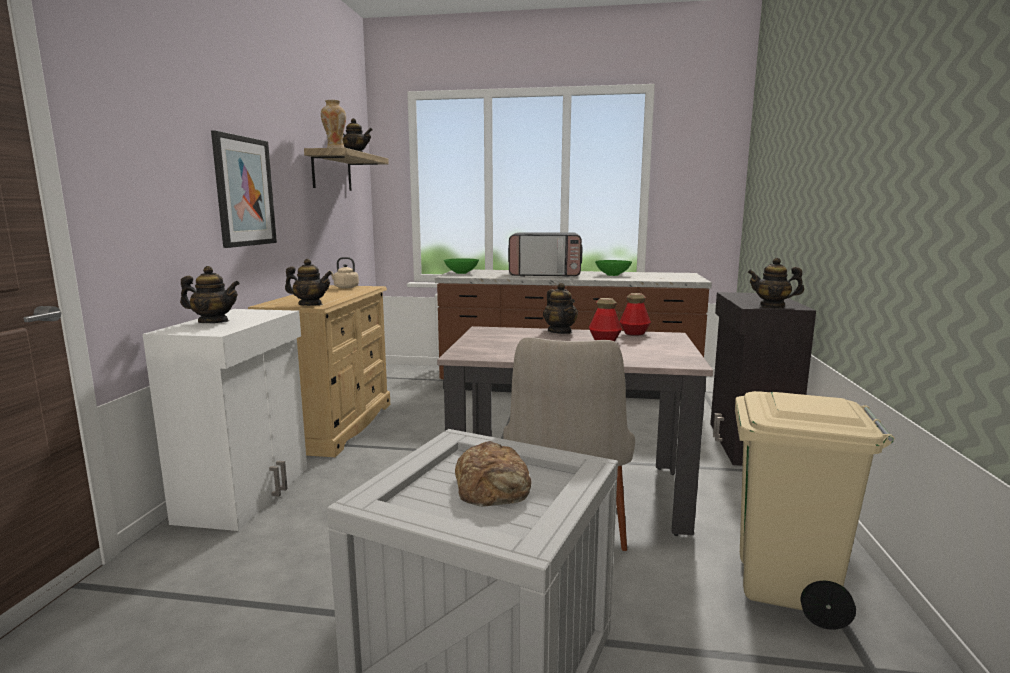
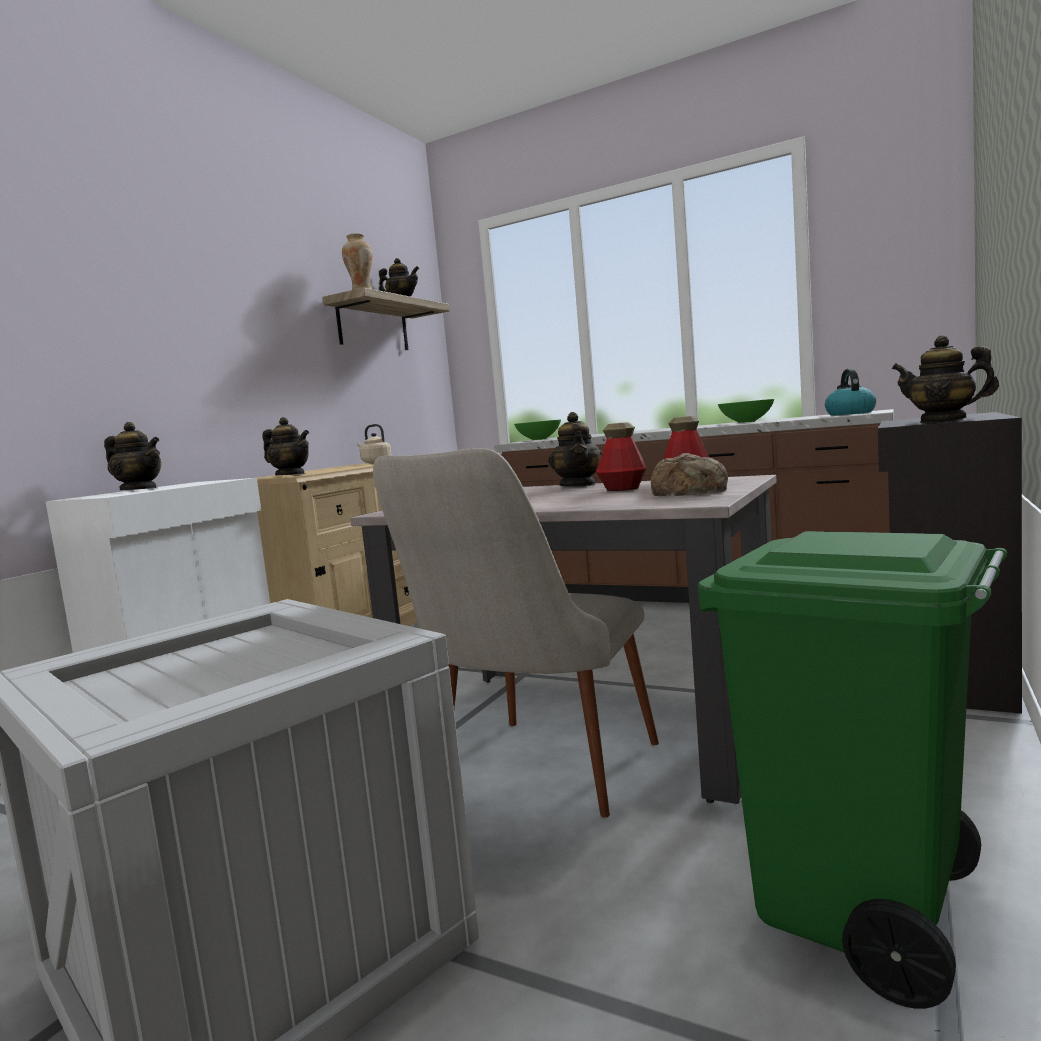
camera: 20 degrees right, 5 degrees down
(244, 191) = (221, 345): picture -> none
(494, 485) = (237, 664): bread -> bread (690, 490)
(545, 275) = (646, 430): microwave -> none
(679, 277) = (849, 413): none -> kettle
(786, 587) = (861, 912): beige trash can -> green trash can

